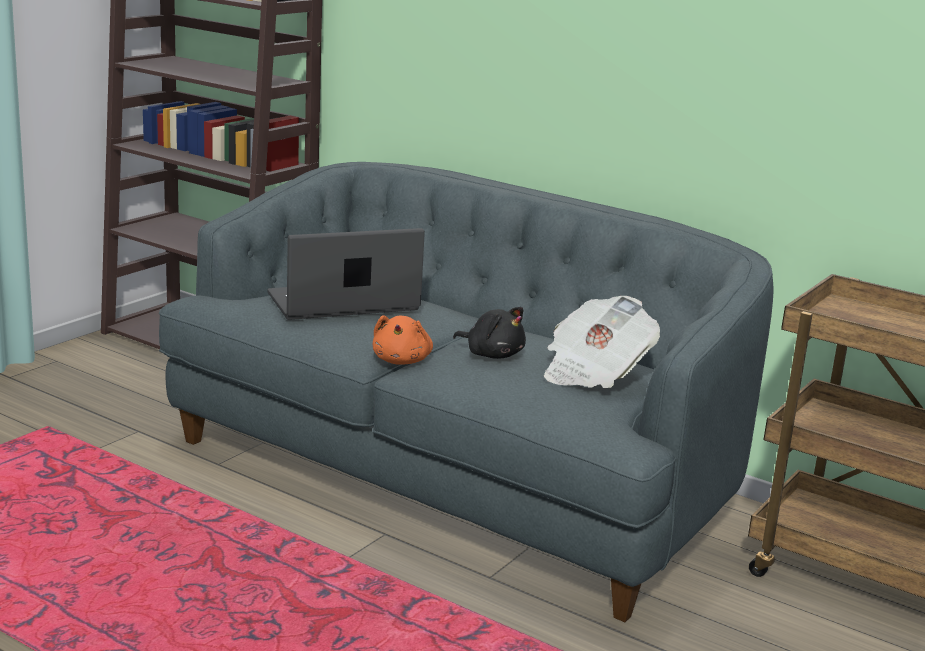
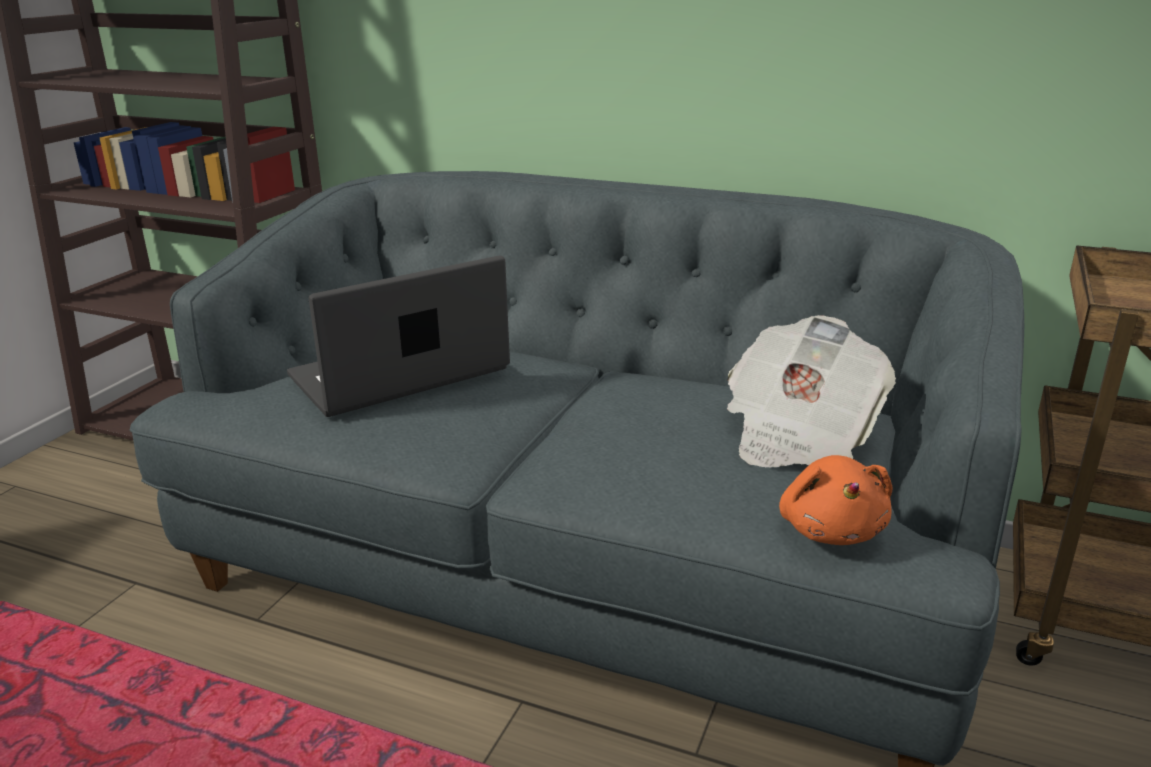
camera: 10 degrees left, 5 degrees up
(402, 360) = (514, 458): orange plush toy -> orange plush toy (831, 529)
(492, 354) = (642, 427): black plush toy -> none

